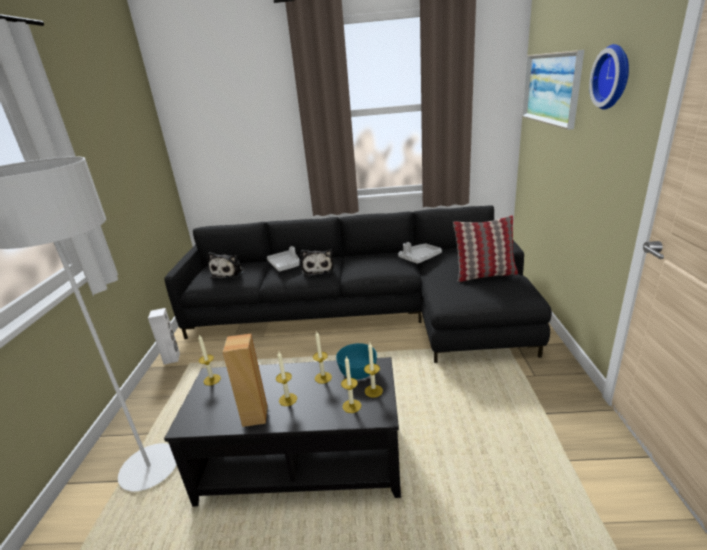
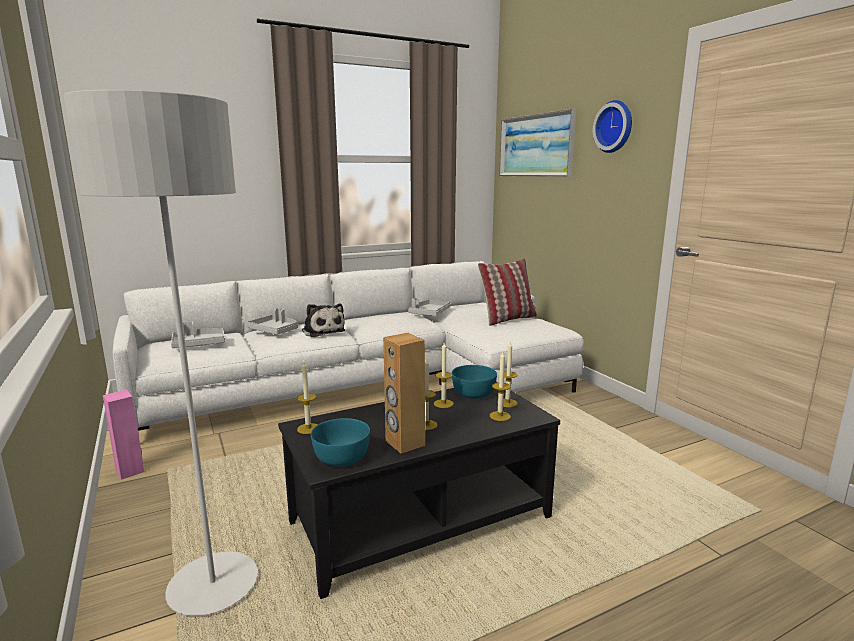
camera: 30 degrees left, 10 degrees down
(172, 358) = (130, 470): white speaker -> pink speaker
(204, 417) = (342, 457): none -> turquoise bowl
(229, 273) = (198, 344): plush toy -> grey tray
(366, 313) = (373, 385): black sofa -> white sofa

